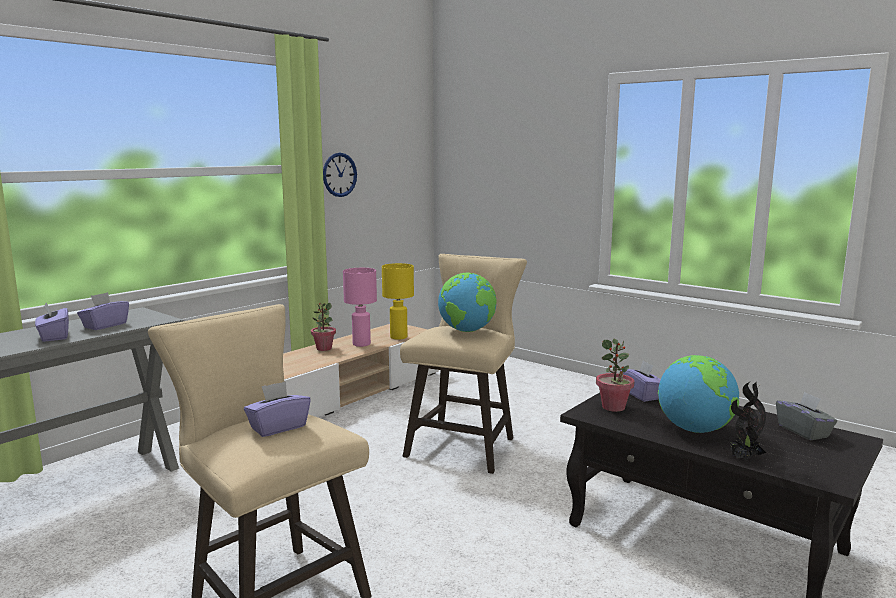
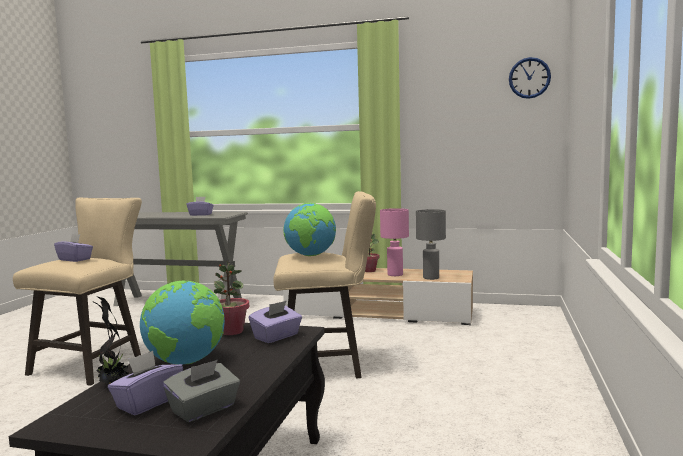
camera: 65 degrees right, 5 degrees down
(54, 336) = (174, 215): purple tissue box -> purple tissue box (147, 403)
(339, 174) = (431, 130): wall clock -> wall clock (529, 78)
(398, 337) = (431, 278): yellow table lamp -> grey table lamp

